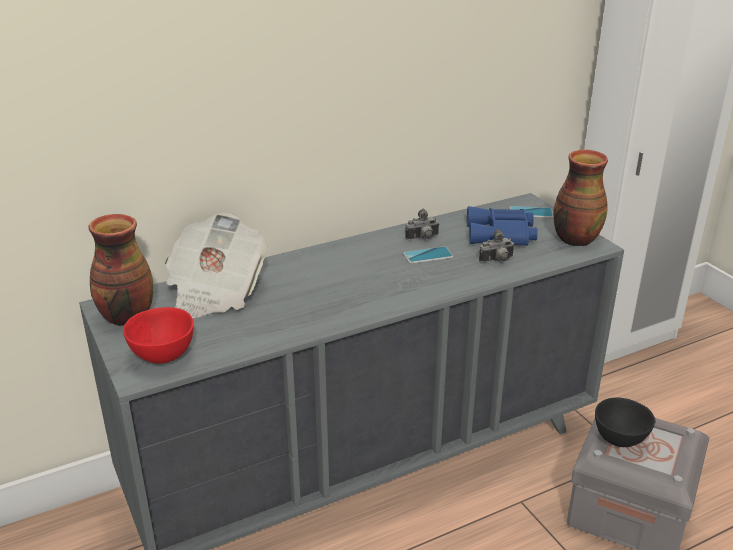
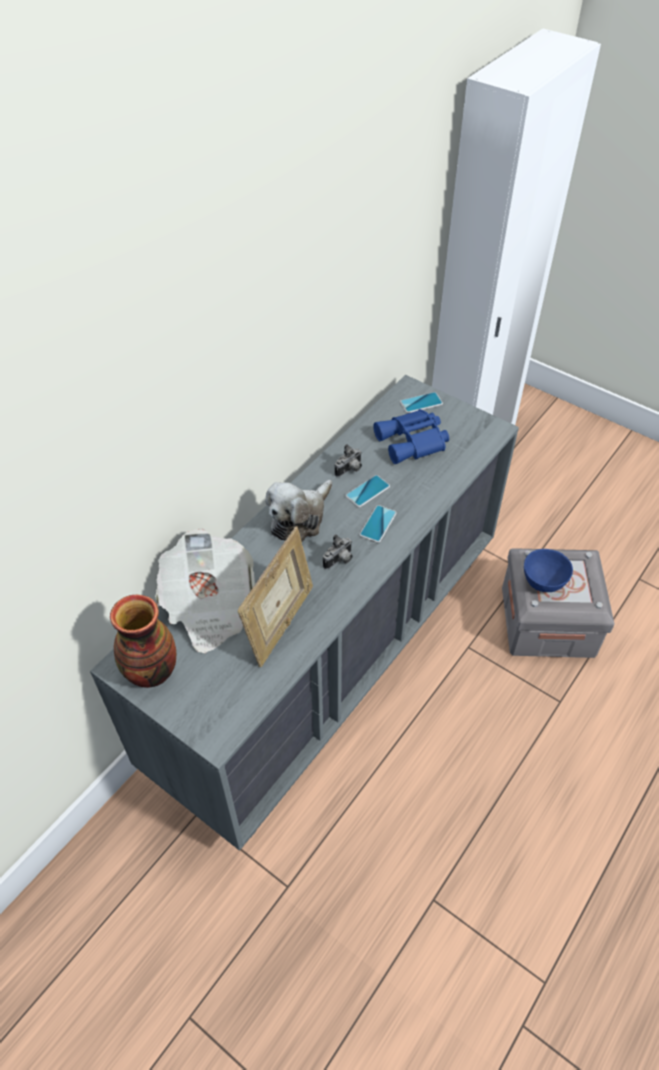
camera: 25 degrees left, 20 degrees up
(163, 356) = (222, 706): red bowl -> none
(266, 320) = (281, 625): none -> picture frame
(347, 257) = (300, 519): none -> plush toy
(419, 279) = (378, 524): none -> phone
(497, 261) = (428, 477): camera -> camera (339, 560)
(574, 239) = (474, 427): vase -> none
(621, 439) = (544, 582): black bowl -> blue bowl

